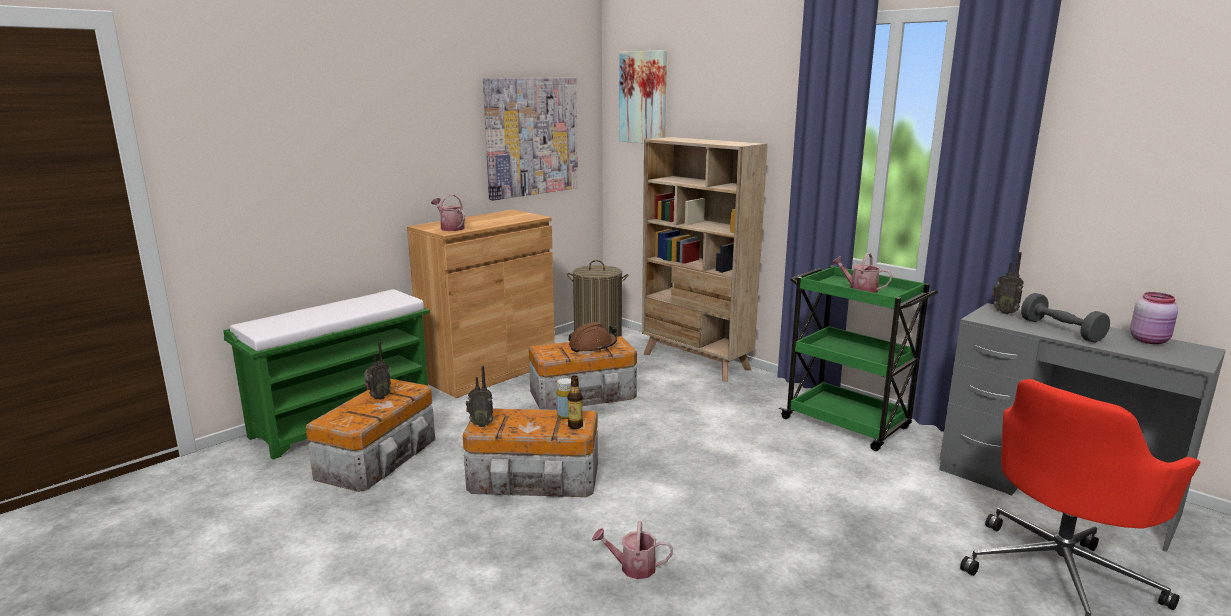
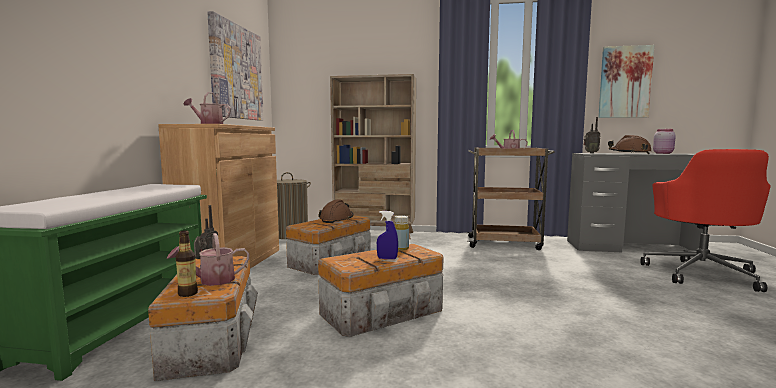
camera: 35 degrees left, 10 degrees down
(481, 424) = (348, 265): radio -> none
(527, 426) = (387, 258): none -> blue spray bottle
(575, 426) = (421, 251): bottle -> bottle (188, 293)
(632, 567) = (550, 338): watering can -> watering can (211, 281)
(643, 97) = (309, 56): picture -> picture (624, 82)
(847, 424) = (505, 243): green cart -> brown cart
(1061, 330) = (629, 153): grey dumbbell -> brown hard hat

